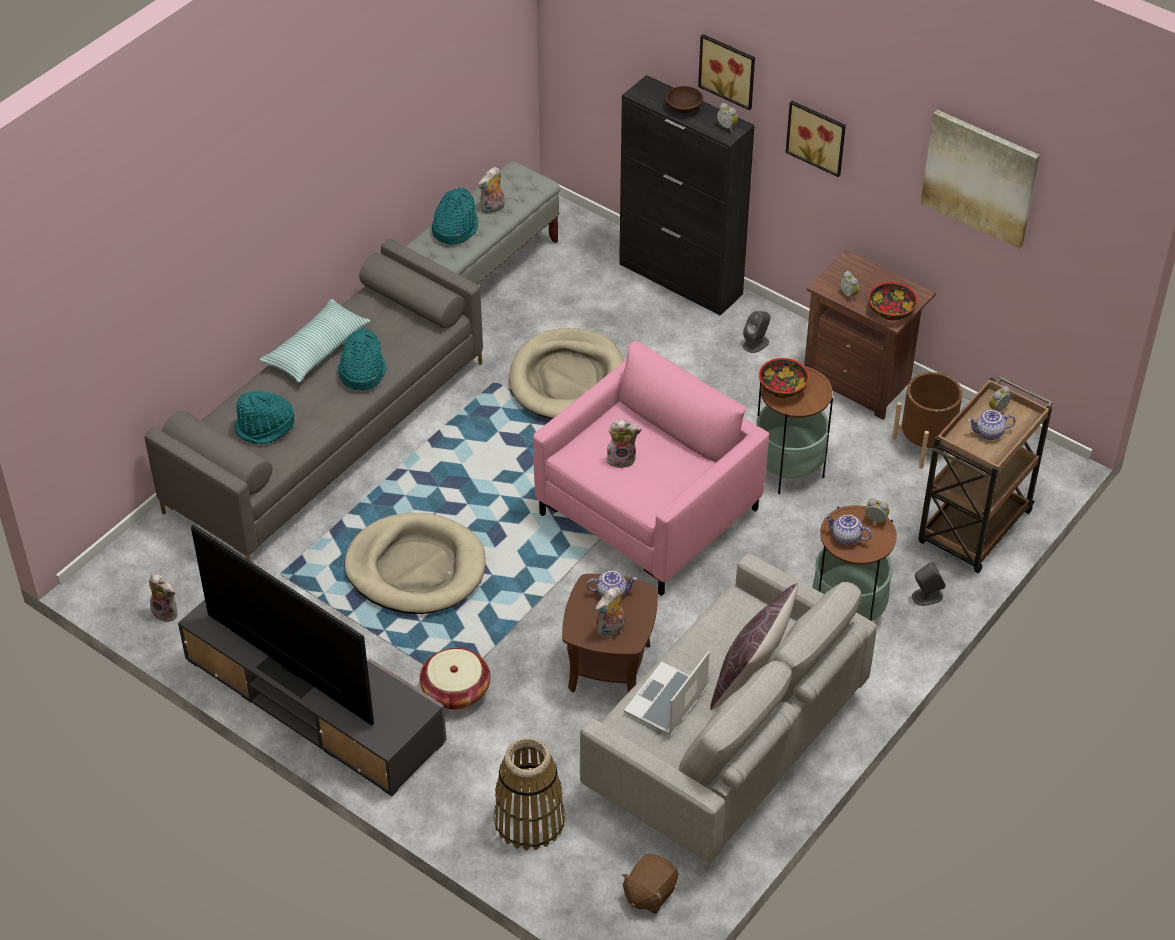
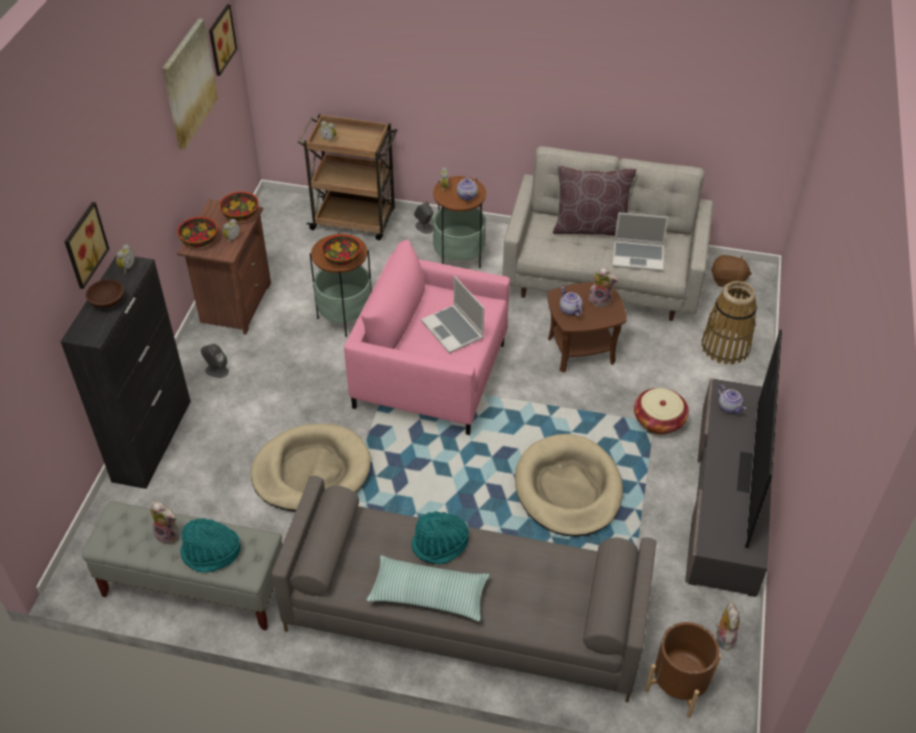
camera: 115 degrees left, 0 degrees up
(265, 427) = (548, 586): turquoise hat -> none
(622, 459) = (453, 330): plush toy -> laptop
(817, 136) = (133, 202): picture -> picture (219, 39)
(860, 270) = (199, 240): none -> bowl
(926, 444) = (285, 258): brown planter -> brown planter (678, 685)
(989, 433) = (353, 138): teapot -> teapot (729, 407)

